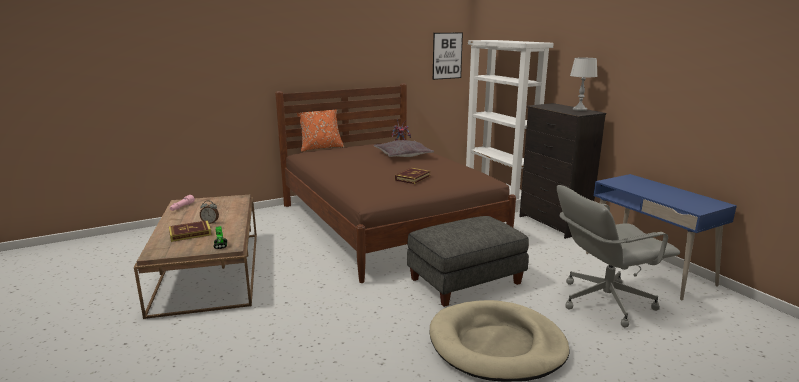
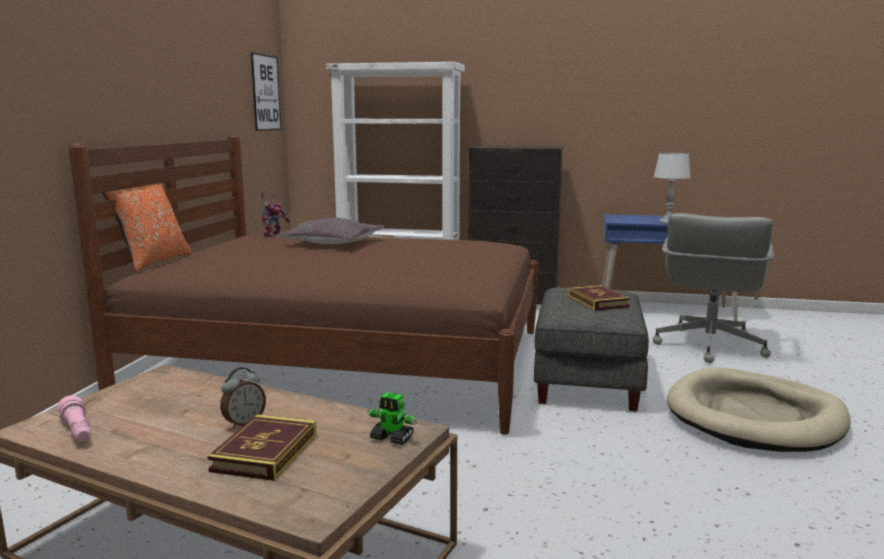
camera: 50 degrees left, 5 degrees down
(412, 178) = (442, 258): book -> book (598, 301)
(579, 109) = (531, 146): grey table lamp -> grey table lamp (668, 222)

